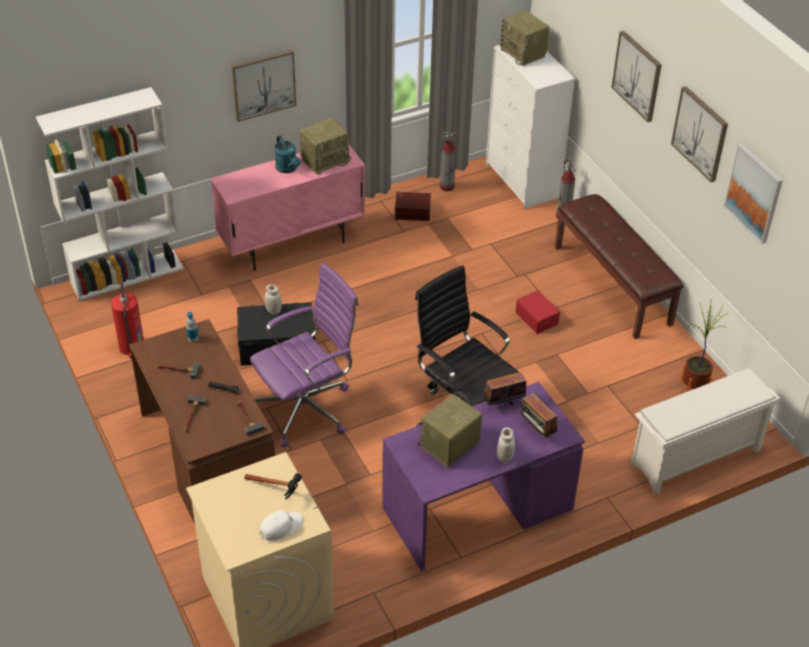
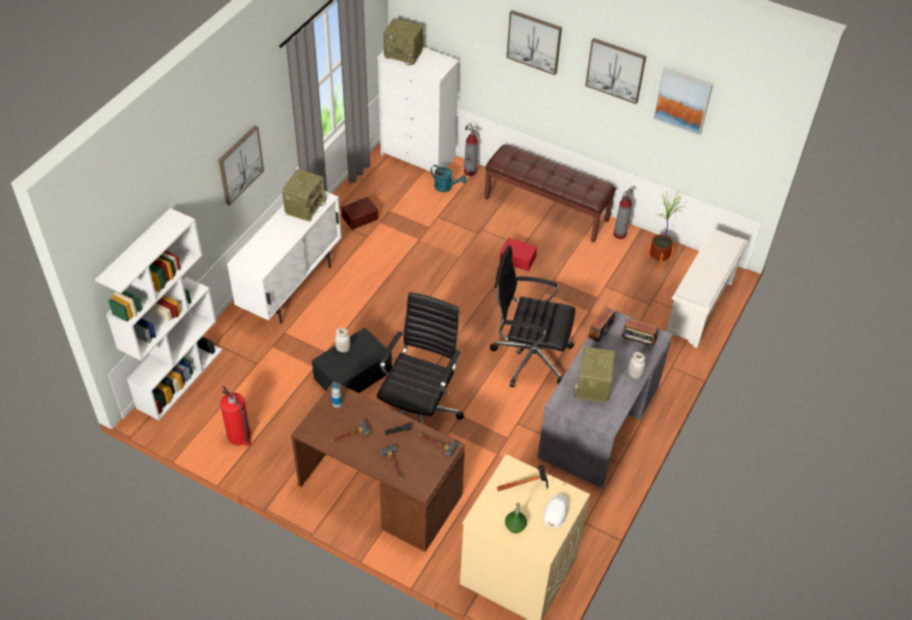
camera: 35 degrees left, 5 degrees up
(230, 517) = (515, 526): none -> green bottle
(288, 169) = (282, 227): turquoise watering can -> turquoise watering can (446, 187)
(292, 245) = (291, 288): pink cabinet -> white cabinet
(307, 408) = (419, 412): purple office chair -> black office chair
(447, 186) = (367, 185): fire extinguisher -> fire extinguisher (619, 234)
(477, 510) = (599, 423): purple desk -> grey desk

